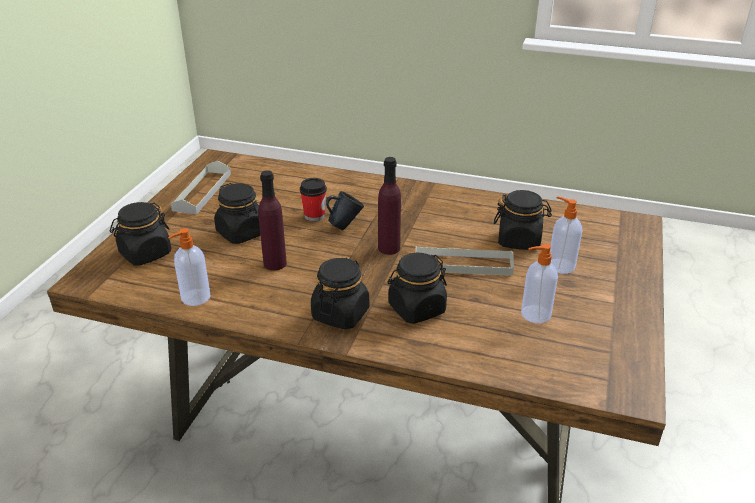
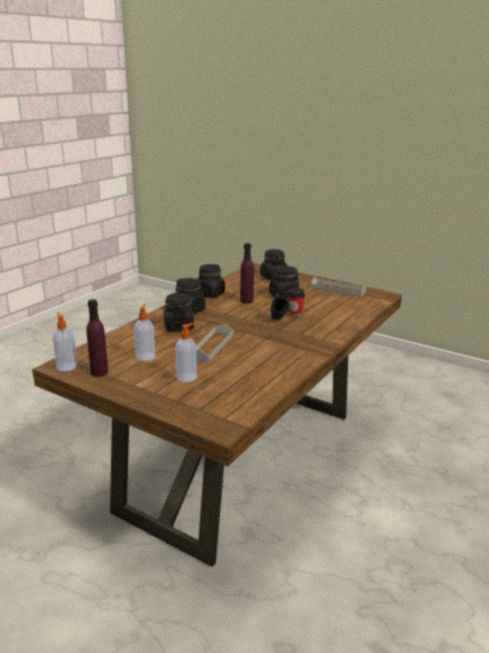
camera: 105 degrees right, 10 degrees down
(195, 298) = (227, 284): soap dispenser -> soap dispenser (66, 366)
(389, 248) = (244, 329): purple bottle -> purple bottle (99, 372)
(519, 240) = (228, 370): black jar -> black jar (210, 294)

